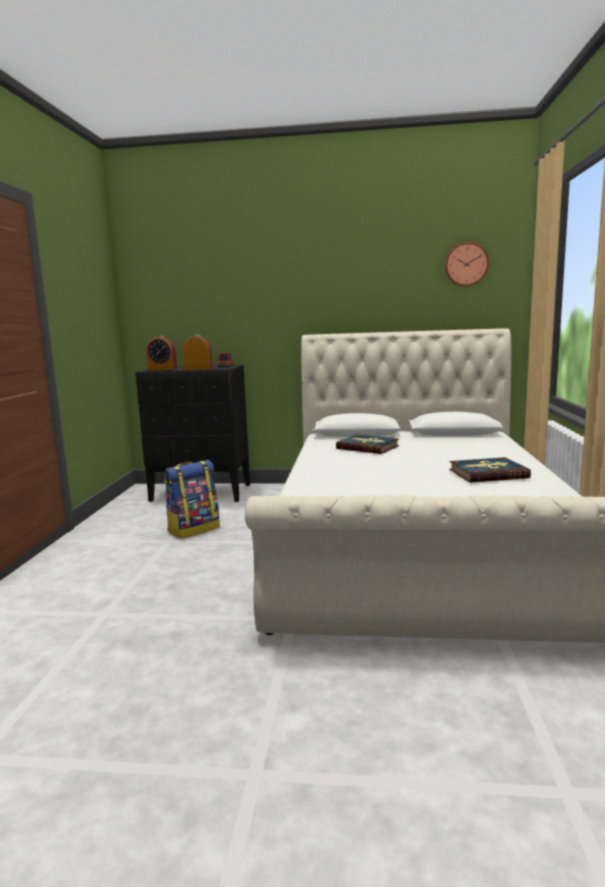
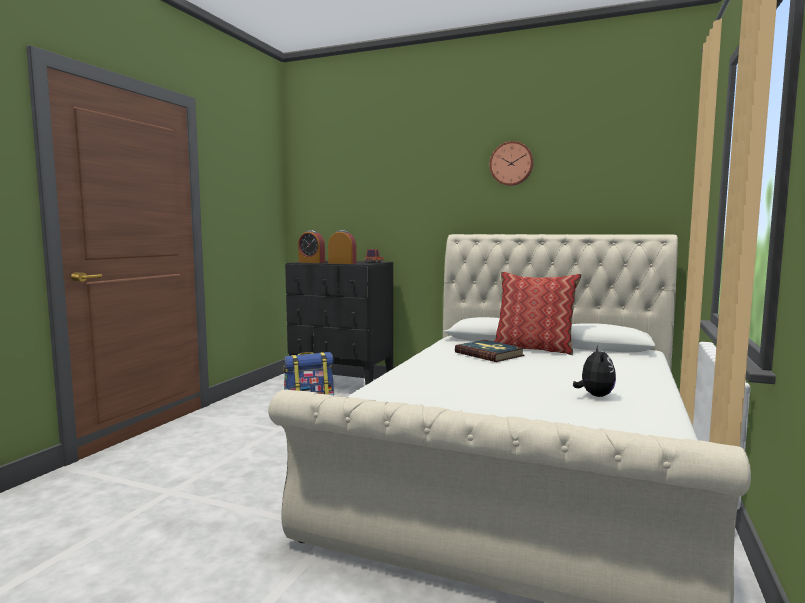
camera: 15 degrees right, 5 degrees down
(400, 439) = (534, 348): none -> pillow
(466, 264) = (629, 164): wall clock -> wall clock (511, 164)
(487, 473) = (594, 395): book -> plush toy

